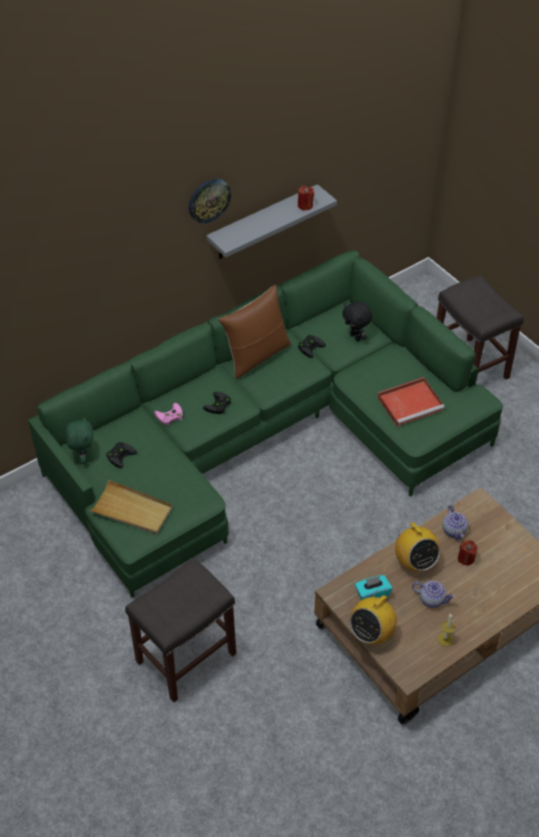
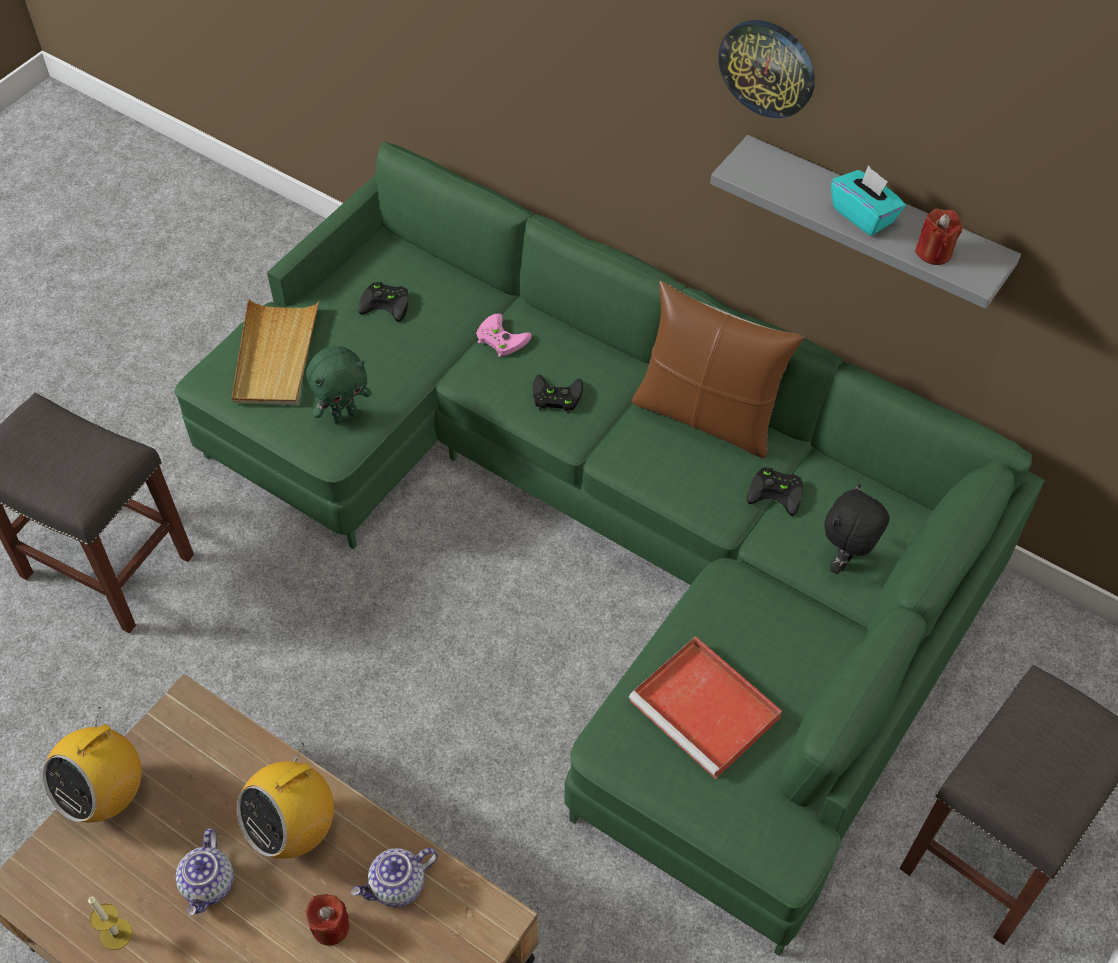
camera: 70 degrees right, 5 degrees up
(83, 456) = (368, 260): green plush toy -> green plush toy (344, 415)
(371, 633) = (106, 794): radio -> radio turned 75 degrees counterclockwise
(372, 594) = (197, 771): turquoise tissue box -> turquoise tissue box (863, 215)

